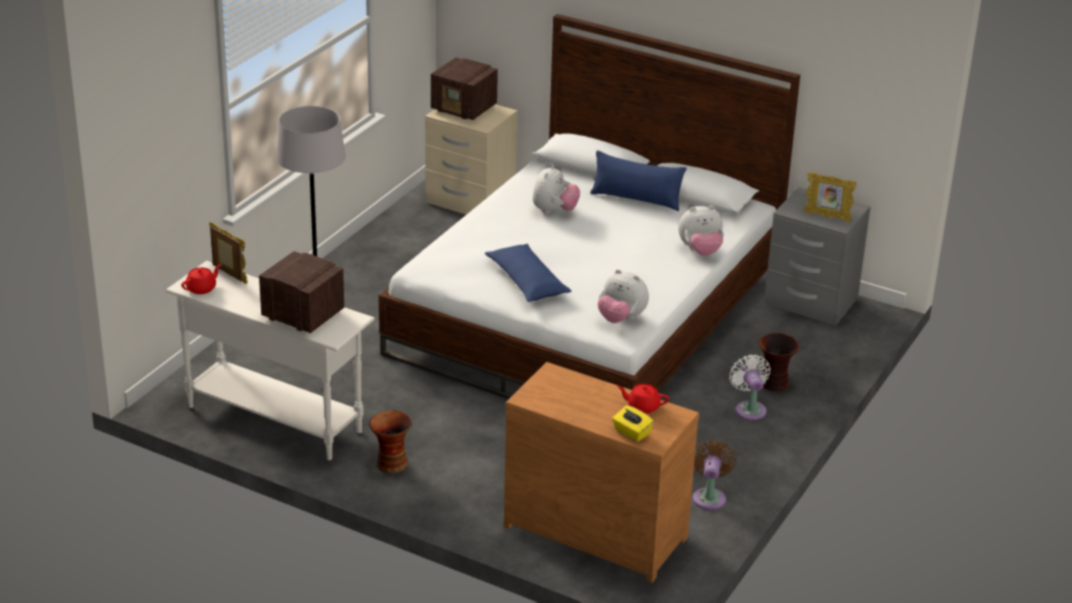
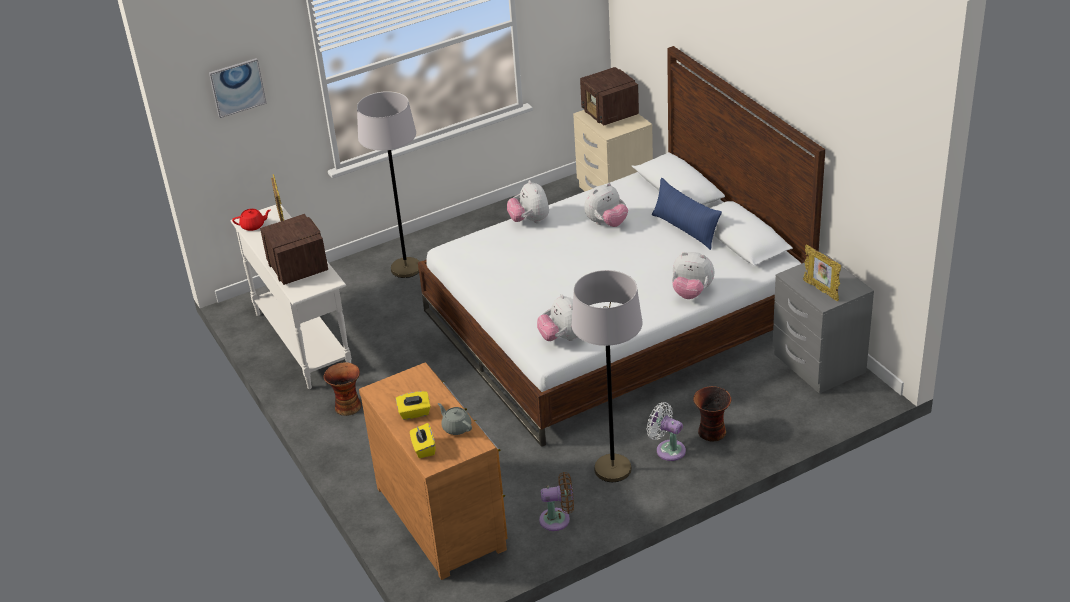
camera: 35 degrees right, 5 degrees up
(157, 124) = (237, 87): none -> picture
(473, 225) = (530, 220): none -> plush toy
(527, 282) = (521, 283): blue pillow -> none
(587, 406) = (414, 413): none -> yellow tissue box
(642, 406) = (456, 427): red teapot -> grey teapot
(709, 496) = (558, 519): brown fan -> brown fan turned 45 degrees clockwise
(716, 440) = (612, 469): none -> grey floor lamp
(749, 408) = (668, 449): white fan -> white fan turned 75 degrees counterclockwise

